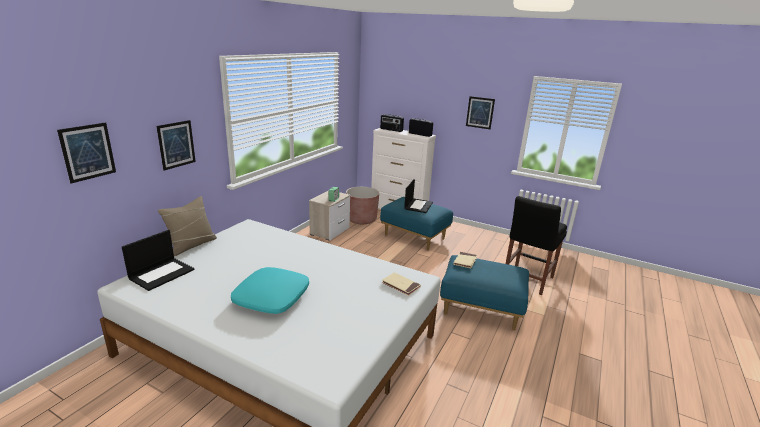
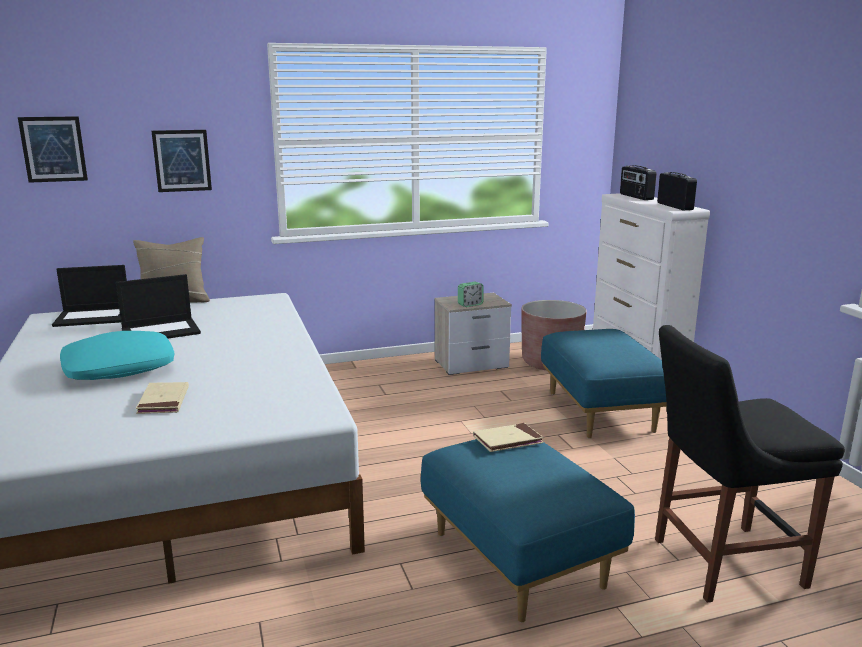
camera: 45 degrees right, 5 degrees down
(400, 285) = (274, 412): beige book -> beige book (163, 401)
(418, 205) = (607, 345): laptop -> laptop (161, 331)
(480, 112) = (792, 158): picture -> none

